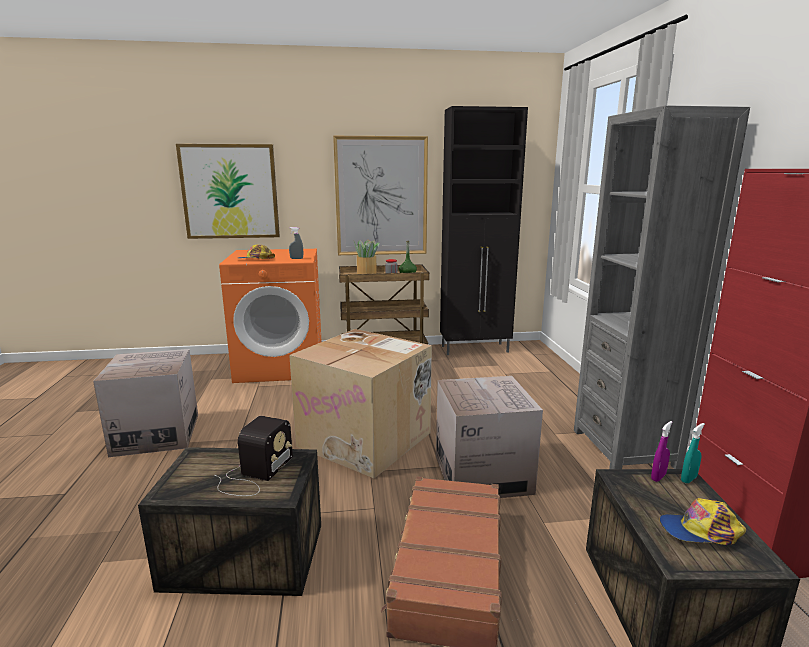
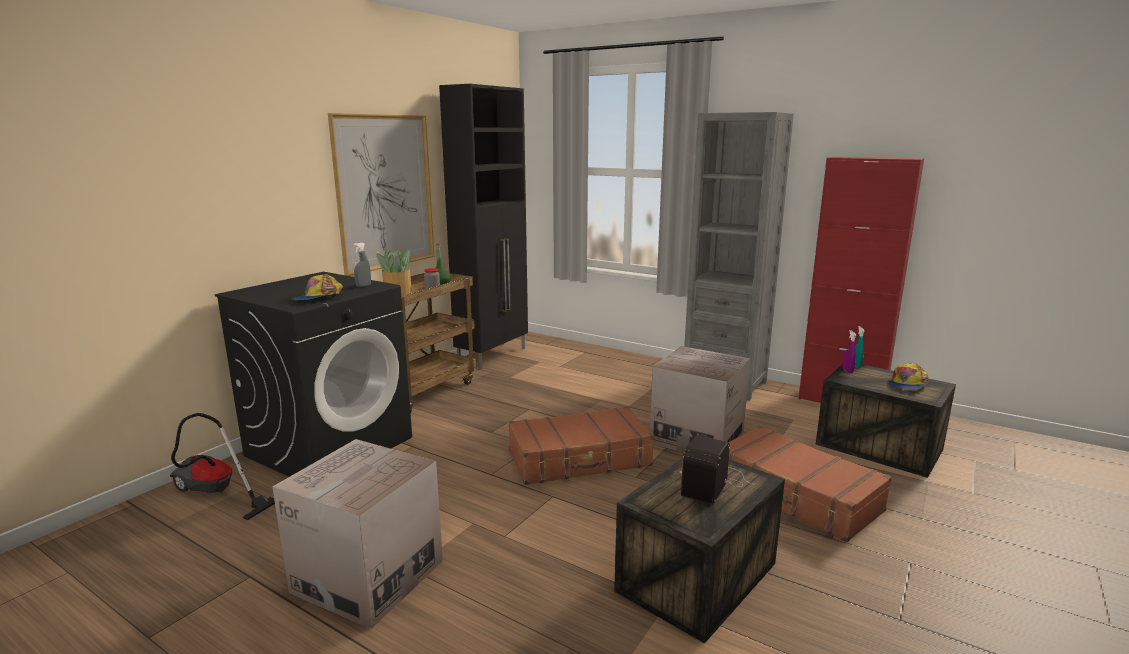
camera: 50 degrees left, 0 degrees up
(203, 366) = (214, 494): none -> vacuum cleaner
(230, 192) = (193, 202): picture -> none
(254, 474) = (713, 482): radio -> radio turned 120 degrees counterclockwise
(281, 366) = (330, 446): orange washing machine -> black washing machine
(367, 439) = (580, 459): cardboard box -> brown suitcase

